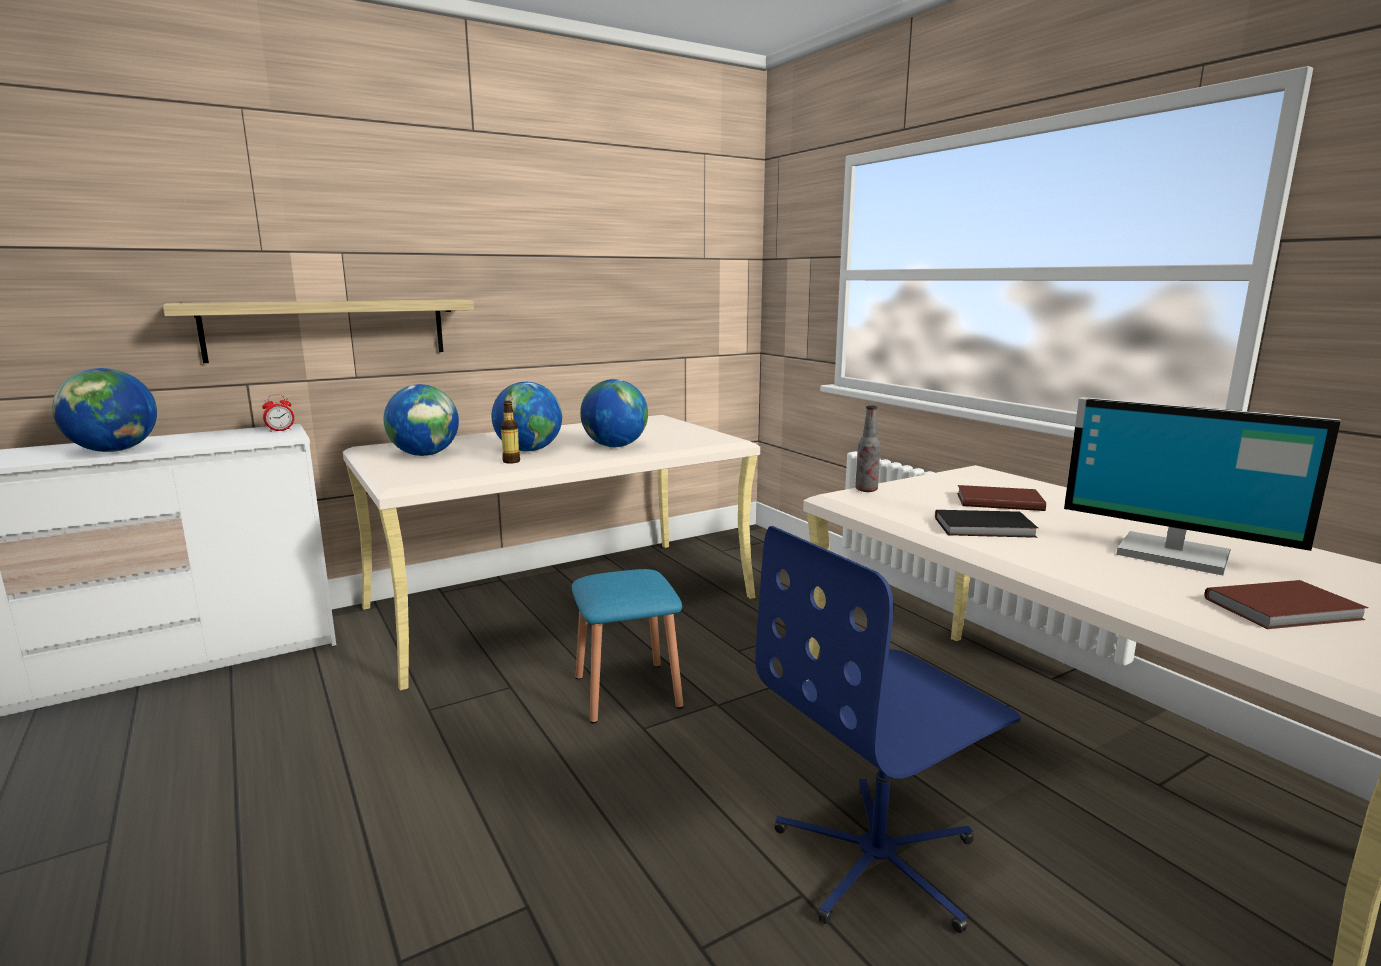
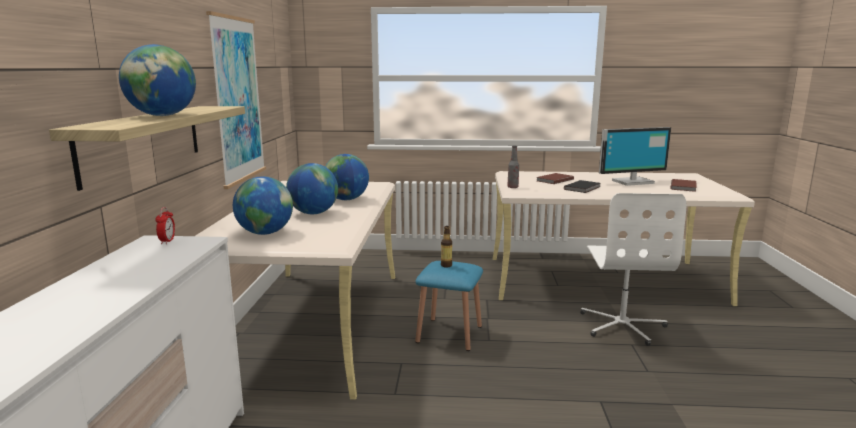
camera: 55 degrees left, 0 degrees up
(114, 451) = (116, 292): globe -> globe (162, 116)
(511, 461) = (335, 220): bottle -> bottle (446, 265)
(565, 298) = (237, 100): none -> picture
(879, 859) = (622, 325): blue office chair -> white office chair

